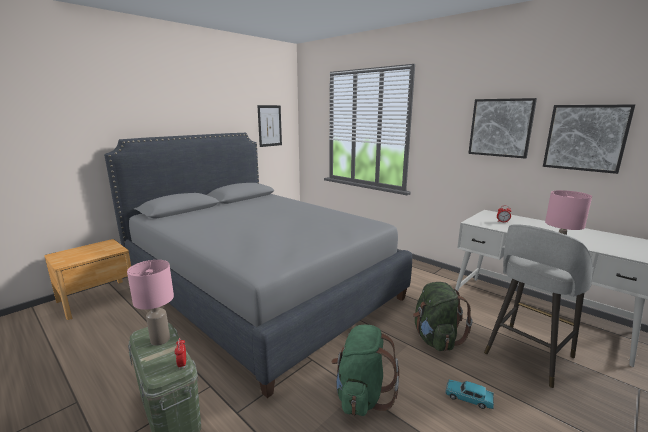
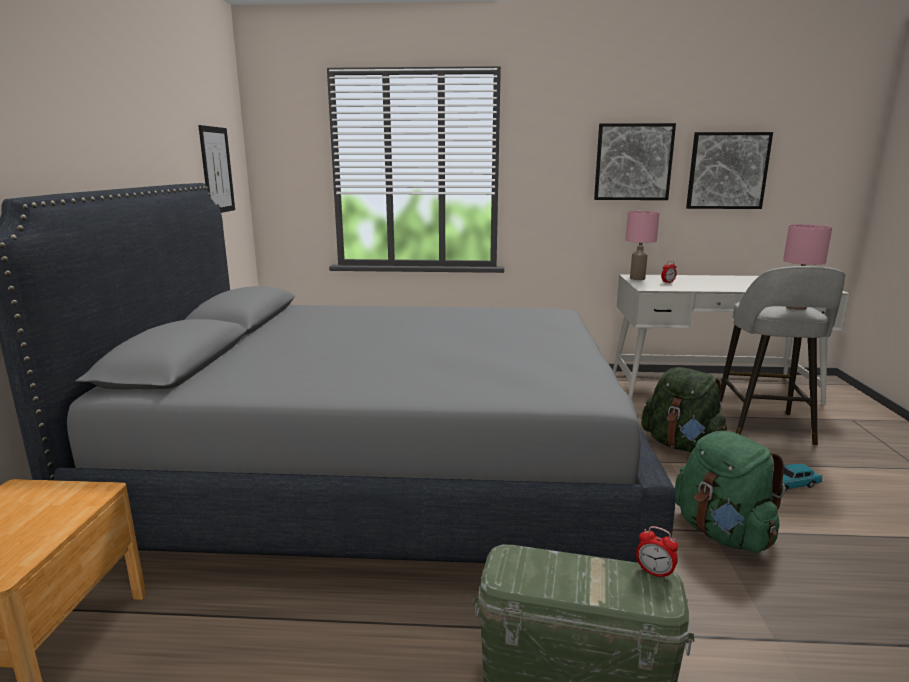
camera: 40 degrees left, 0 degrees up
(160, 339) = (553, 567): pink table lamp -> pink table lamp (637, 278)

